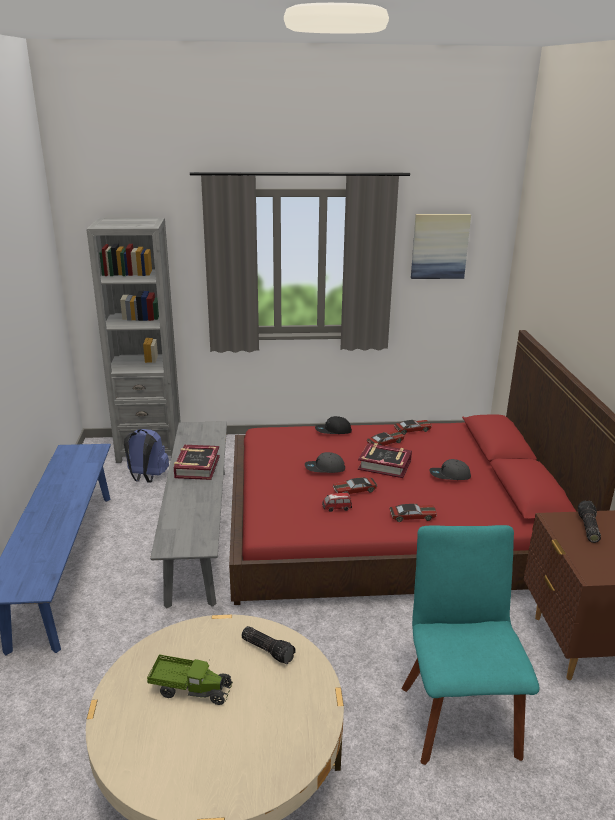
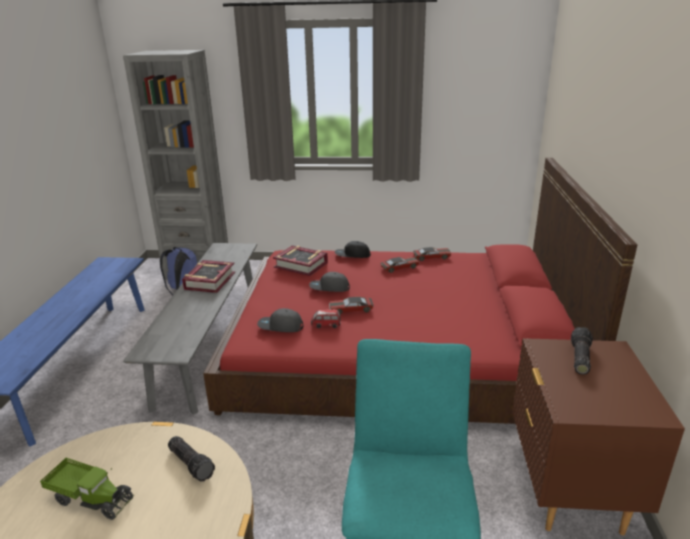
camera: 10 degrees right, 0 degrees up
(384, 465) = (391, 287): book -> book (301, 265)
(412, 516) = (401, 337): toy car -> none
(439, 246) = (471, 77): picture -> none
(449, 476) = (454, 301): grey cap -> grey cap (280, 327)

